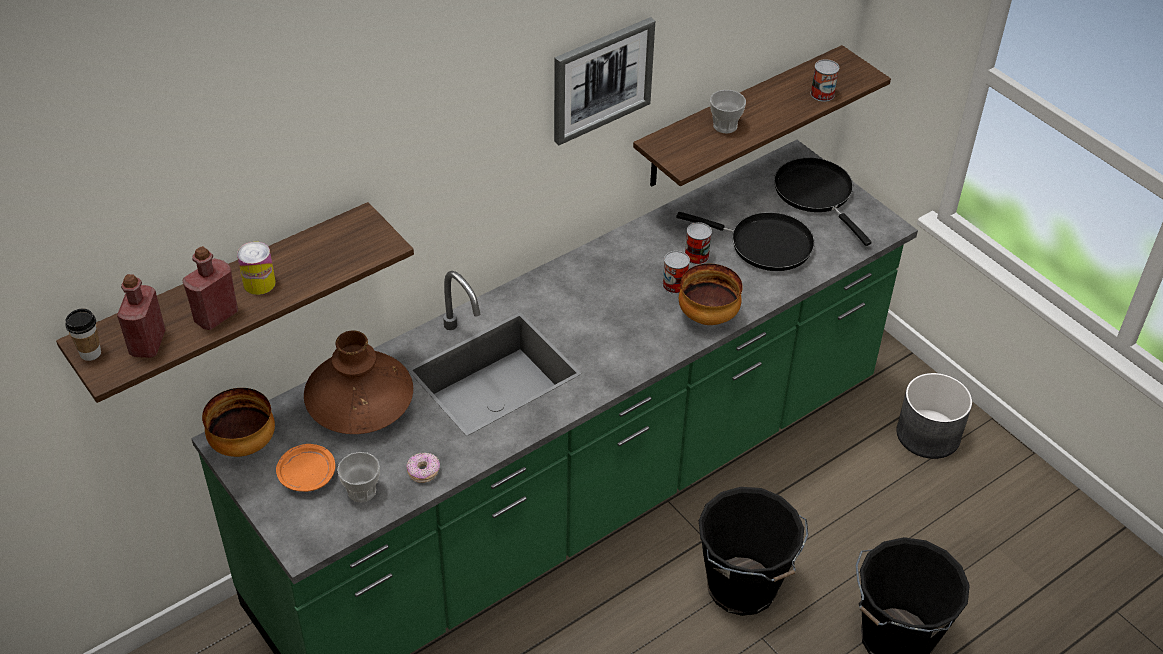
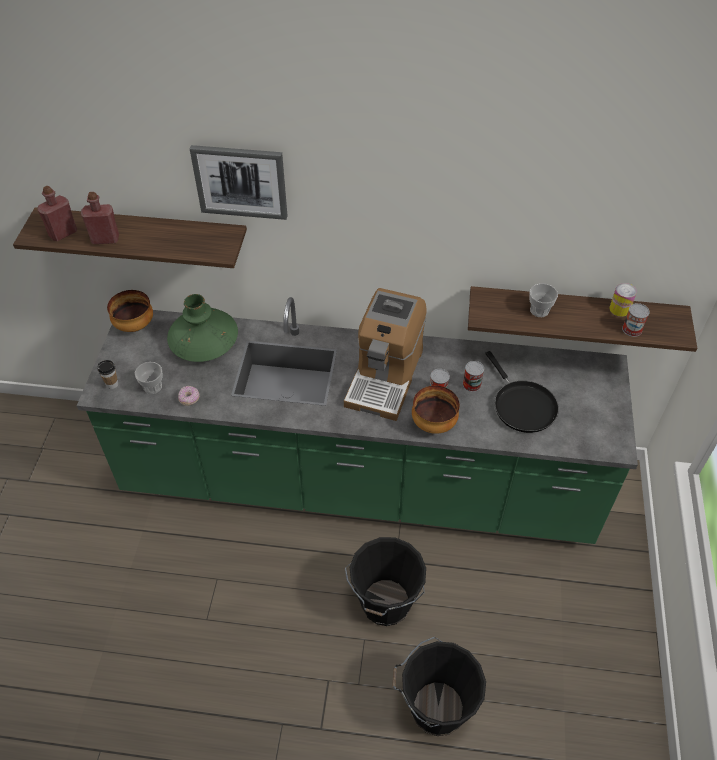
camera: 45 degrees right, 5 degrees up
(90, 353) = (37, 222): cup -> cup (112, 384)
(259, 283) = (143, 235): can -> can (619, 309)
(307, 474) = (141, 360): orange plate -> none
(360, 405) = (204, 343): brown vase -> green vase
(601, 79) = (444, 229): picture -> picture (240, 181)
(605, 305) = (385, 377): none -> coffee machine
(816, 194) = (595, 396): black frying pan -> none
(928, 434) = (600, 608): grey planter -> none

